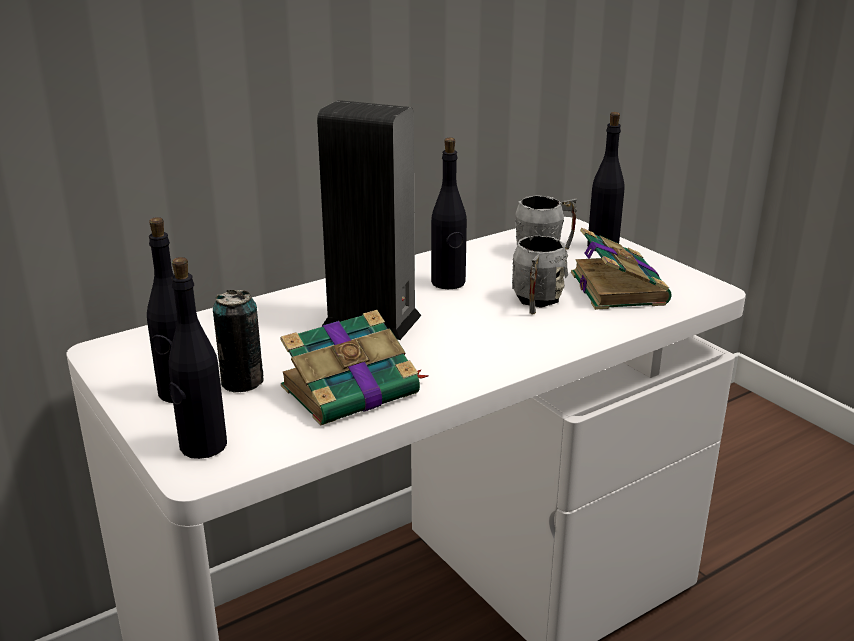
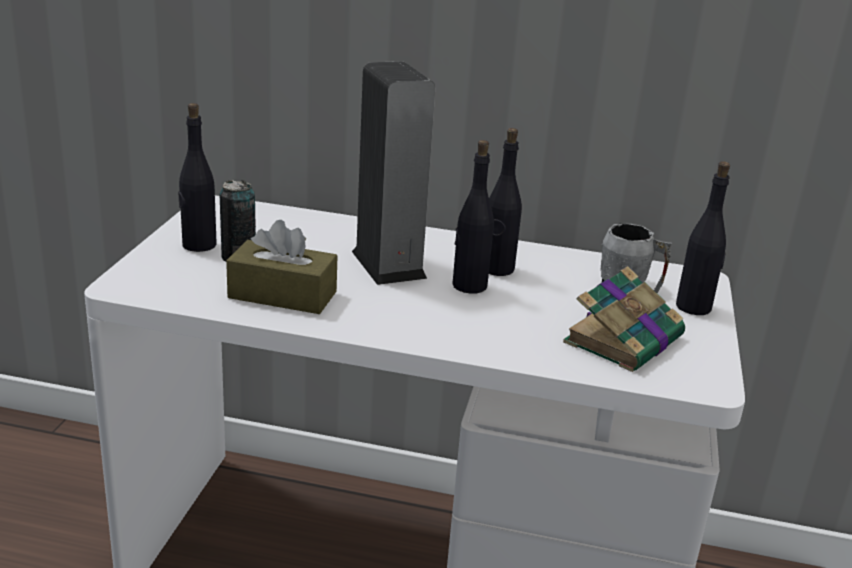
camera: 45 degrees right, 0 degrees up
(202, 446) = (149, 276): black bottle -> black bottle (469, 286)
(353, 390) = (282, 295): book -> brown tissue box
(536, 301) = (530, 313): grey mug -> none

